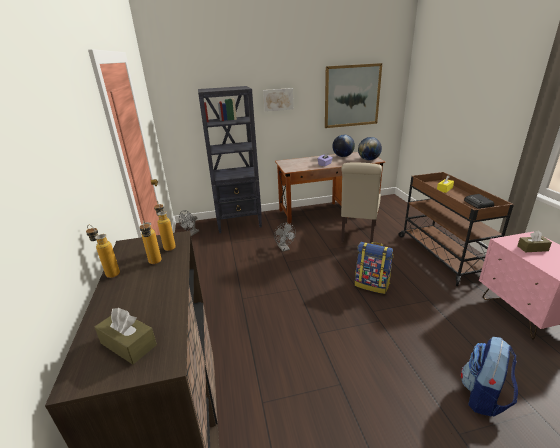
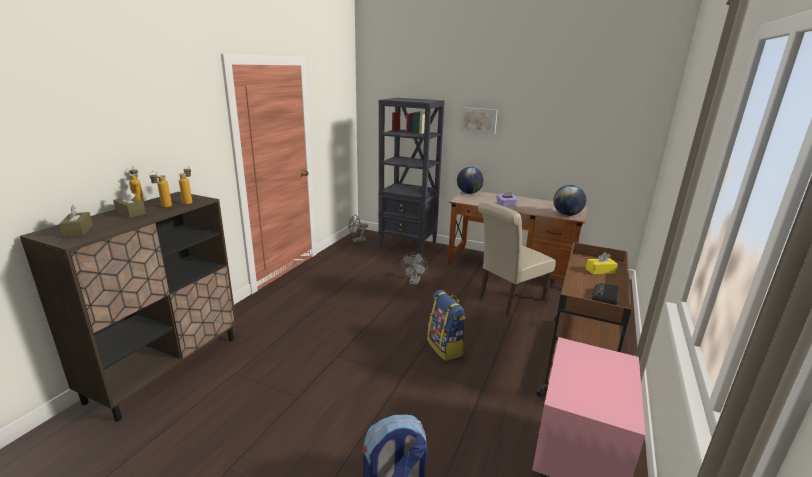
camera: 35 degrees right, 5 degrees down
(343, 156) = (544, 204): globe -> globe (469, 193)
(352, 96) = (576, 130): picture -> none
(532, 248) = (589, 367): brown tissue box -> brown tissue box (130, 213)

